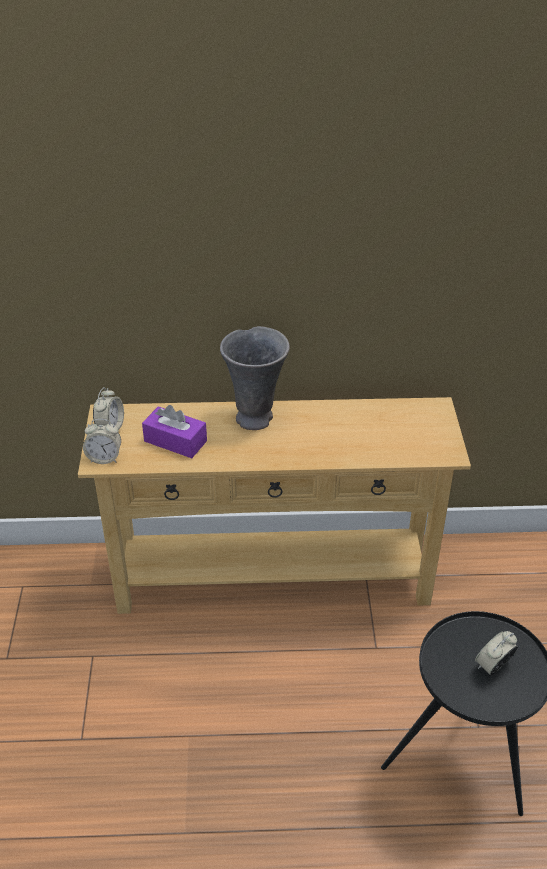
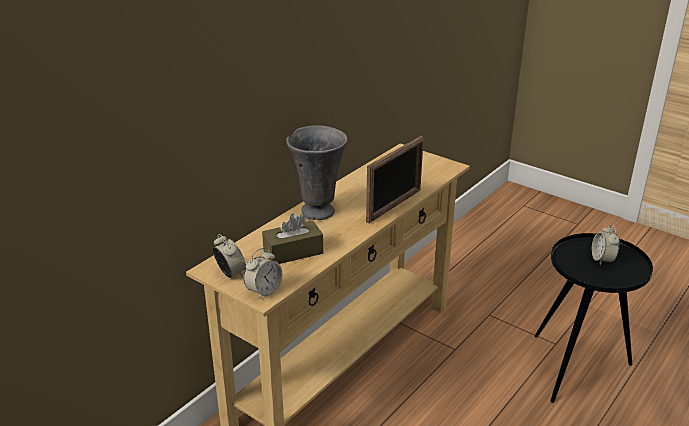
camera: 50 degrees left, 10 degrees down
(175, 441) = (293, 252): purple tissue box -> brown tissue box
(321, 457) = (394, 206): none -> picture frame

